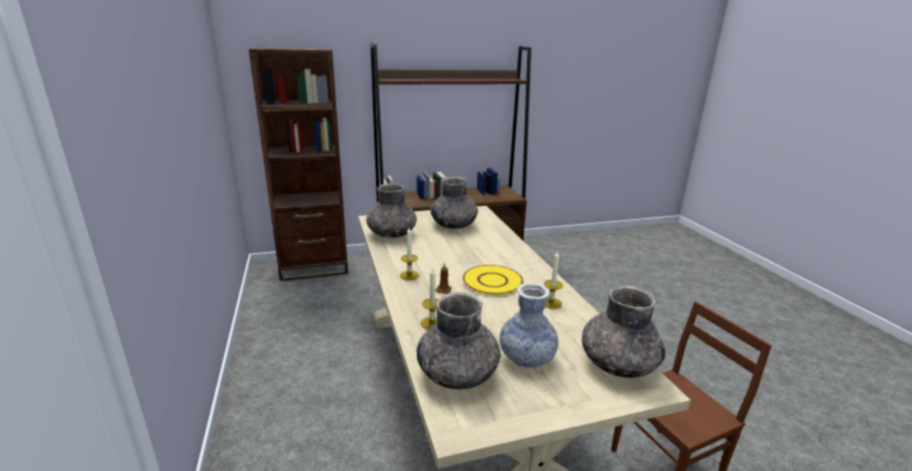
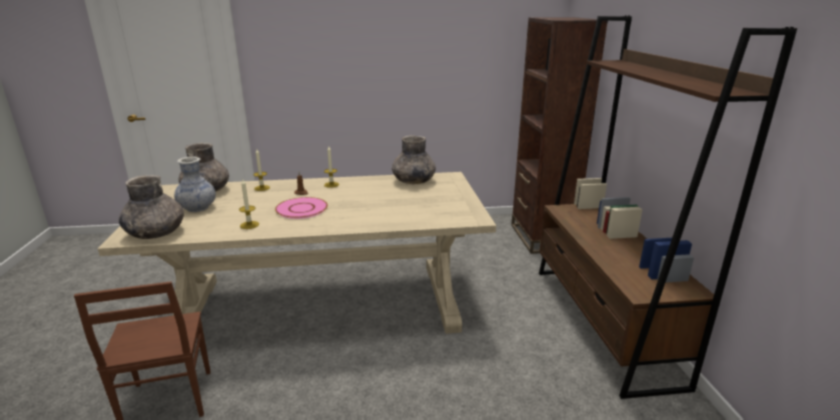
camera: 100 degrees right, 0 degrees up
(453, 225) = (430, 204): grey vase -> none
(493, 281) = (302, 209): yellow plate -> pink plate

